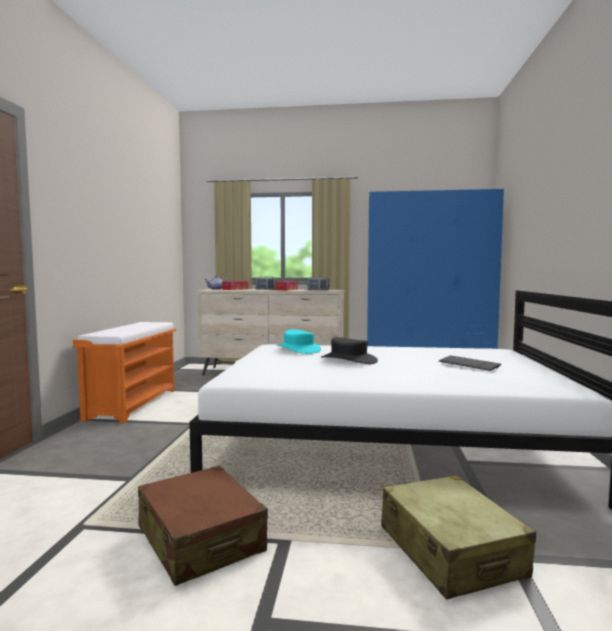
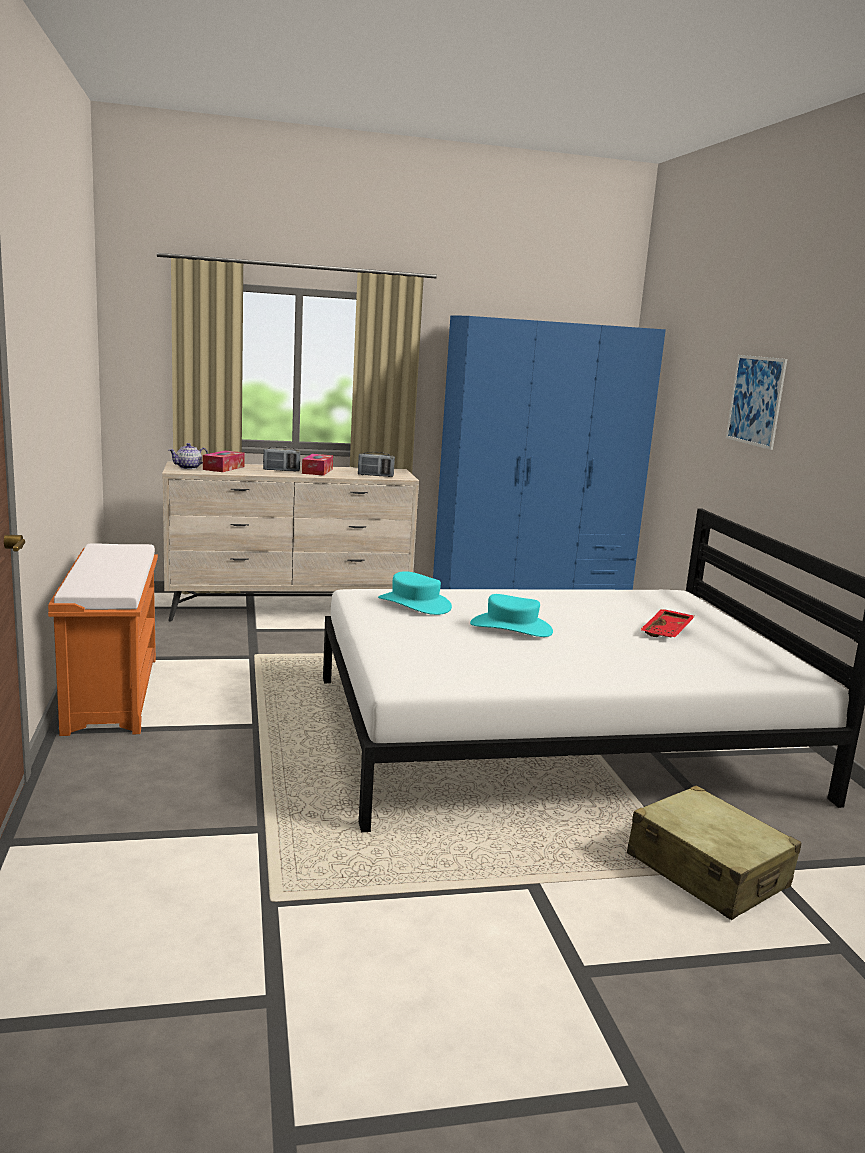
camera: 20 degrees left, 10 degrees up
(200, 539) = (438, 897): brown suitcase -> none
(349, 360) = (511, 627): black hat -> turquoise hat
(468, 364) = (667, 632): keyboard -> red tray
(553, 209) = (755, 400): none -> picture

